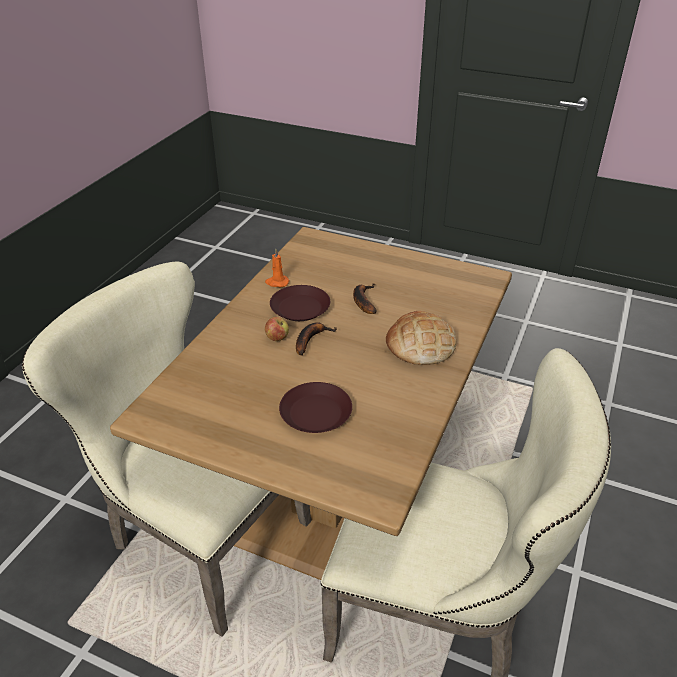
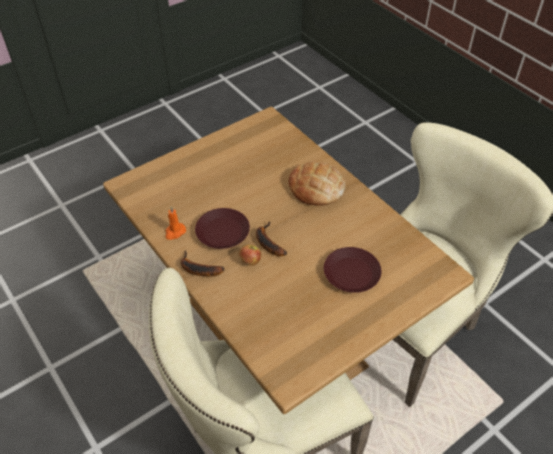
camera: 60 degrees left, 10 degrees up
(363, 301) = (243, 193): banana -> banana (197, 269)

